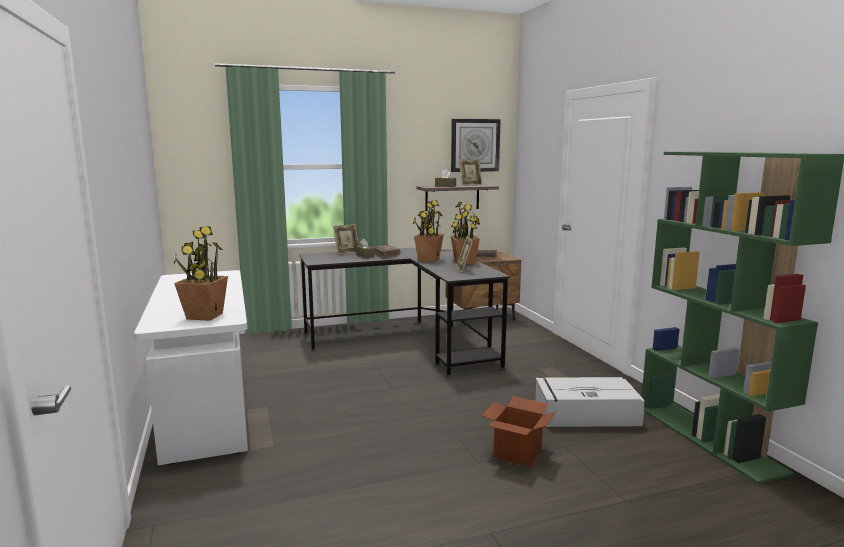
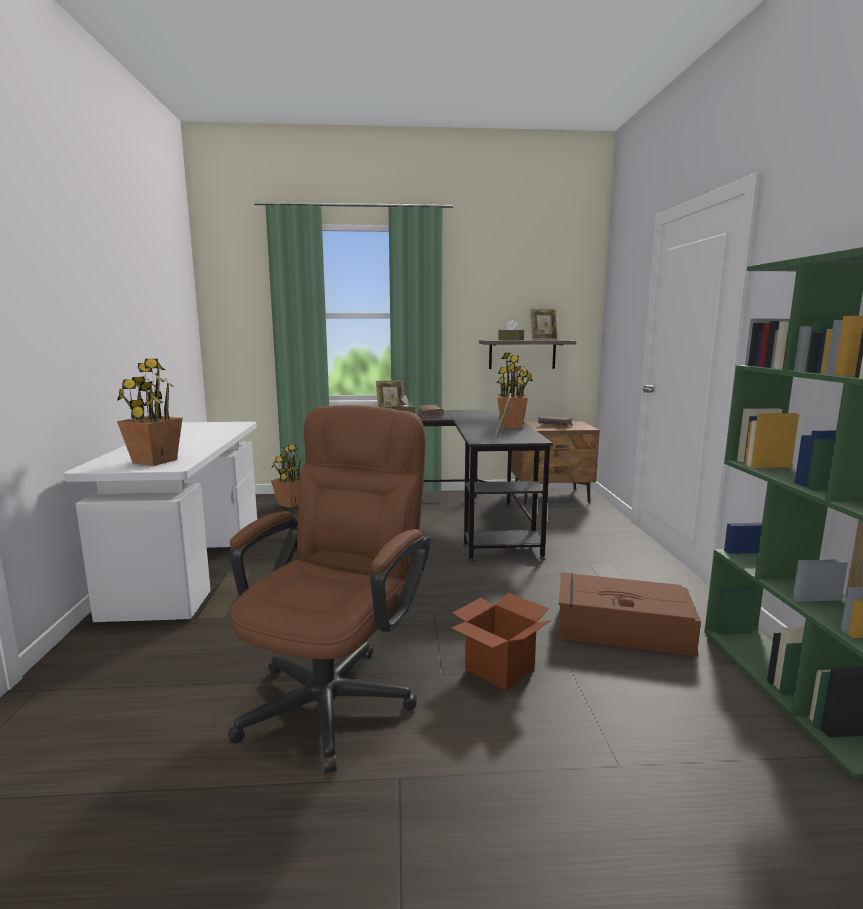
camera: 15 degrees right, 0 degrees up
(410, 487) = (337, 693): none -> brown office chair
(428, 259) = (472, 422): potted plant -> potted plant (290, 504)
(475, 145) = (552, 293): wall clock -> none
(584, 414) = (620, 628): grey storage box -> brown storage box

